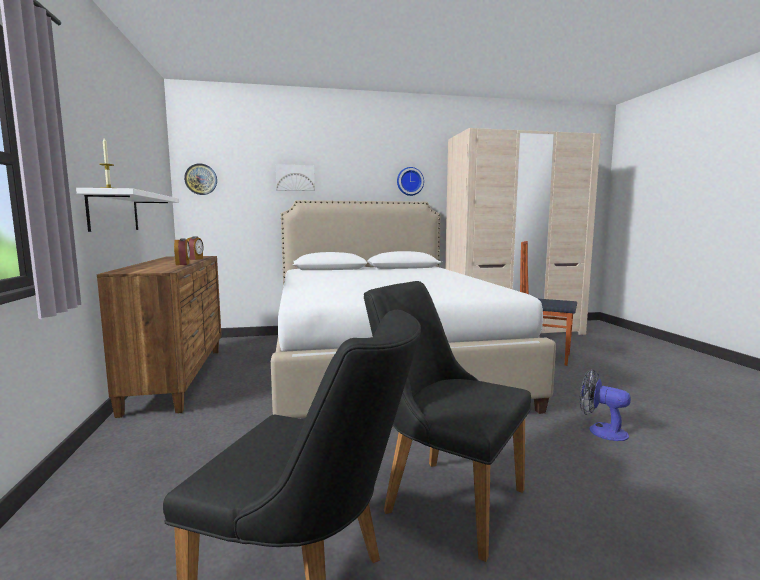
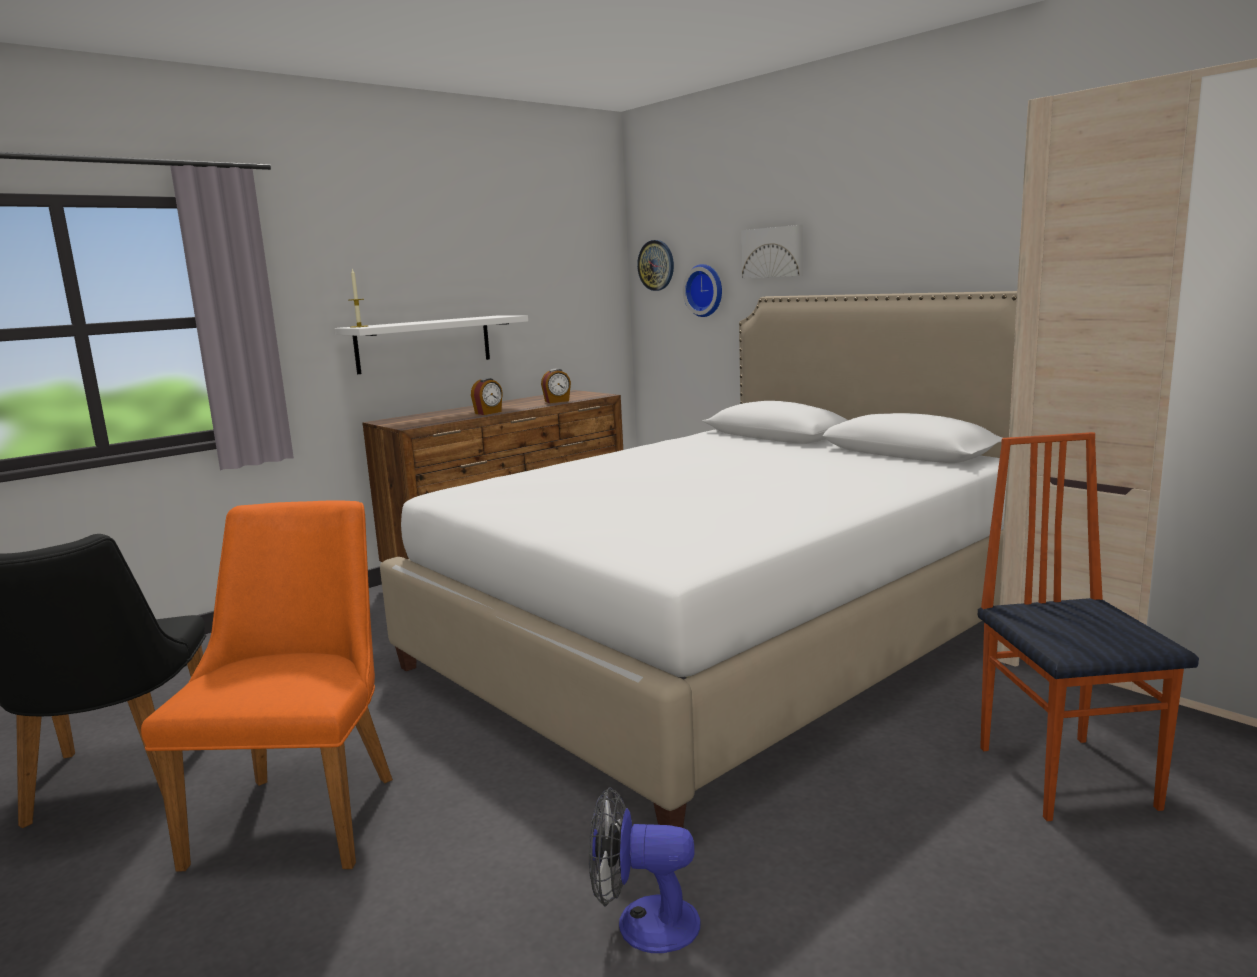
camera: 60 degrees right, 5 degrees up
(409, 181) = (993, 240): wall clock -> wall clock (705, 290)
(442, 496) = (306, 808): black chair -> orange chair
(601, 430) = (643, 923): fan -> fan turned 90 degrees counterclockwise

